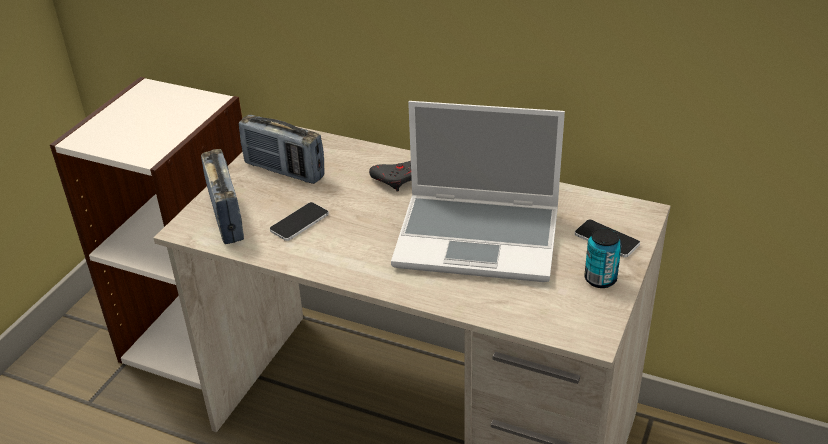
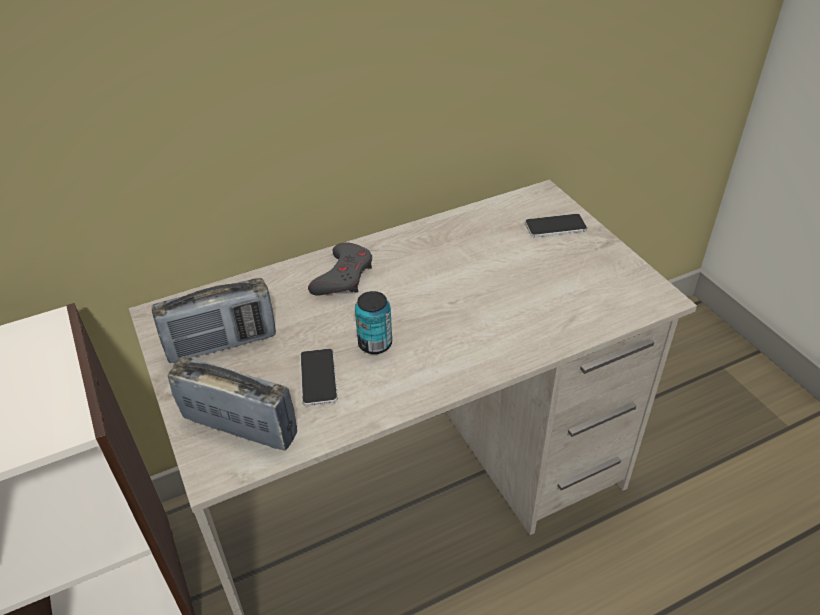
camera: 50 degrees left, 5 degrees up
(480, 238) = (480, 284): laptop -> none
(600, 279) = (598, 256): can -> can (375, 344)

